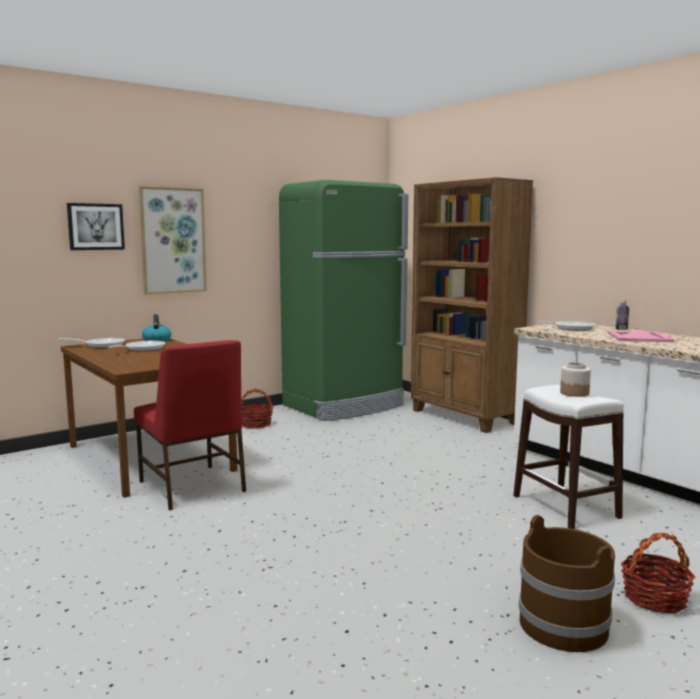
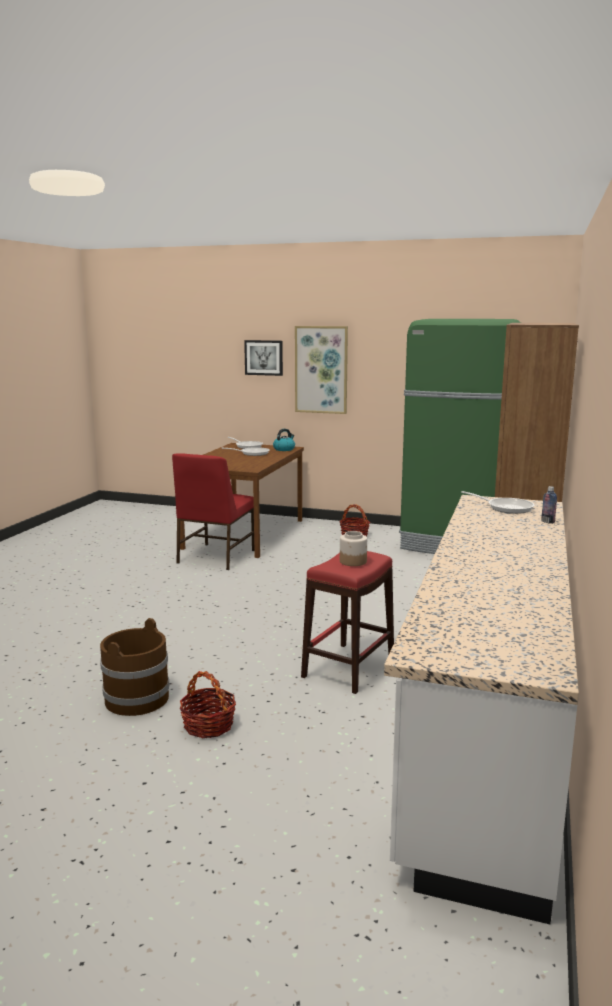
camera: 55 degrees right, 5 degrees up
(565, 507) = (348, 667): white stool -> red stool
(639, 337) = (502, 531): pink tray -> none

